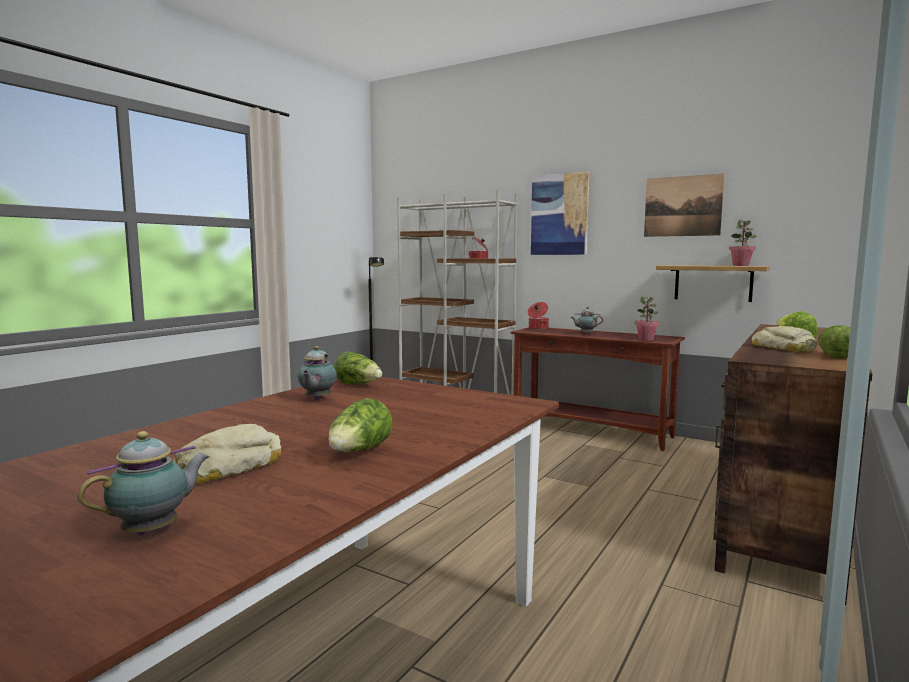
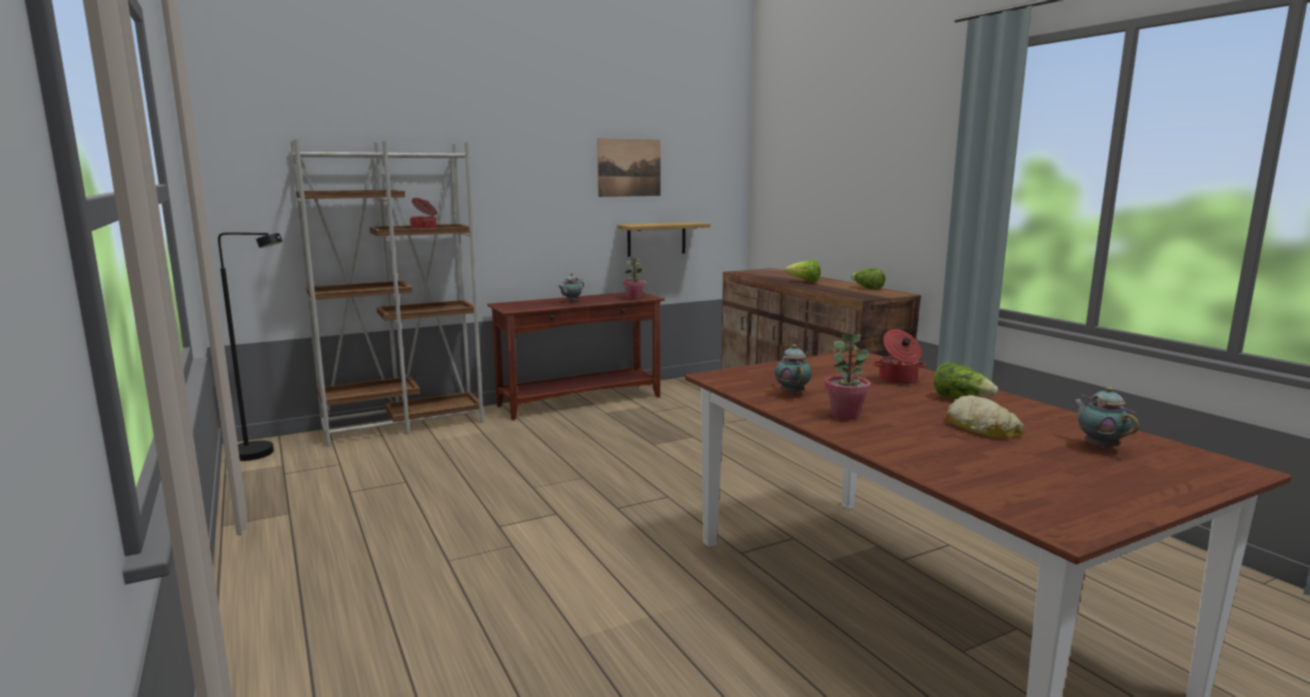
camera: 60 degrees left, 5 degrees up
(317, 399) = (792, 393): teapot -> teapot turned 135 degrees counterclockwise
(359, 385) = (746, 378): lettuce -> none
(537, 328) = (509, 305): cooking pot -> cooking pot (898, 380)
(559, 214) = (509, 171): picture -> none
(741, 265) = (681, 222): potted plant -> potted plant (845, 415)
(783, 347) = (829, 287): bread -> none

